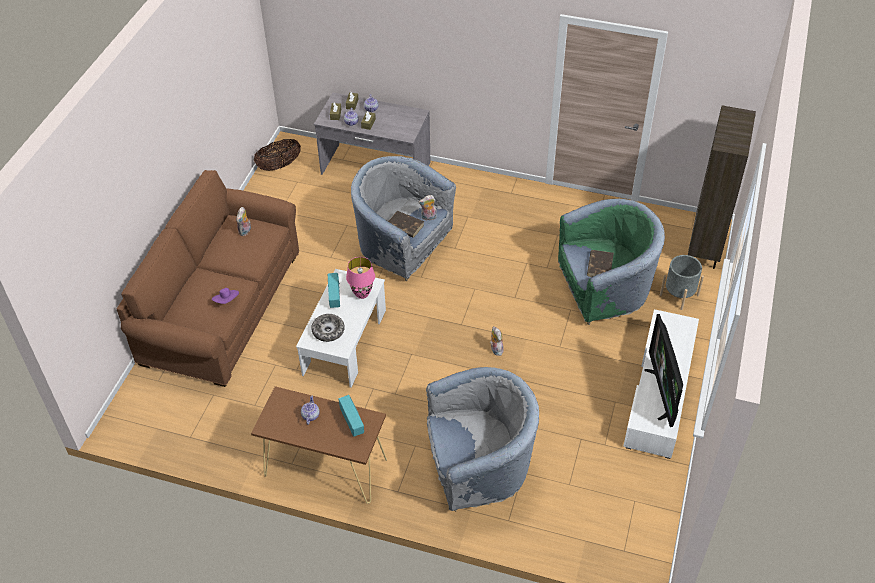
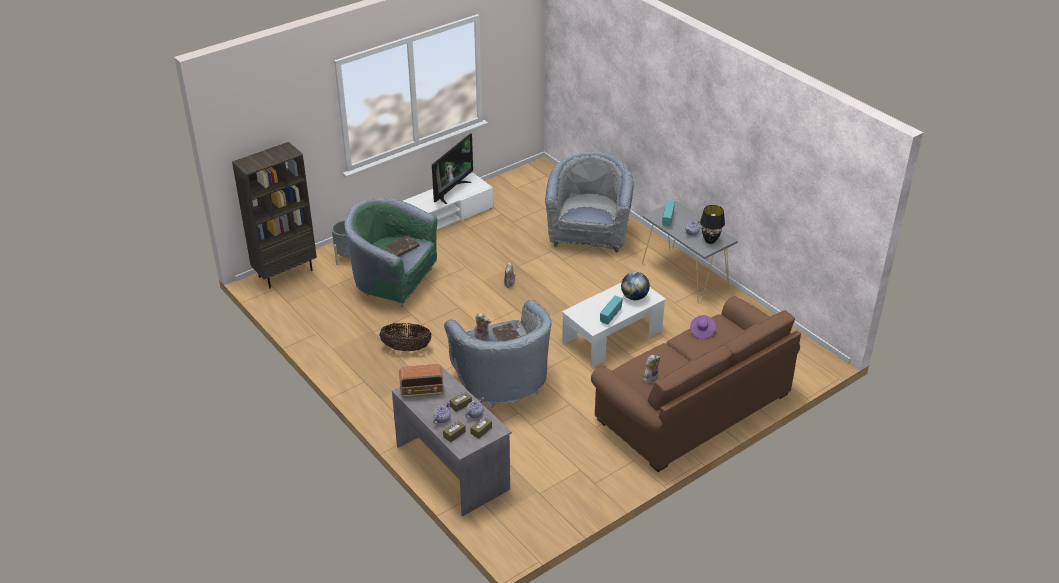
camera: 145 degrees left, 10 degrees down
(279, 165) = (542, 522): basket -> basket (406, 348)
(282, 414) = (710, 241): none -> black table lamp
(325, 467) = (685, 275): brown console table -> grey console table
(328, 331) = (634, 297): bowl -> globe
(362, 294) = (588, 308): pink table lamp -> none
(406, 119) = (422, 391): none -> radio
(478, 468) = (589, 235): grey armchair -> grey armchair turned 75 degrees clockwise

